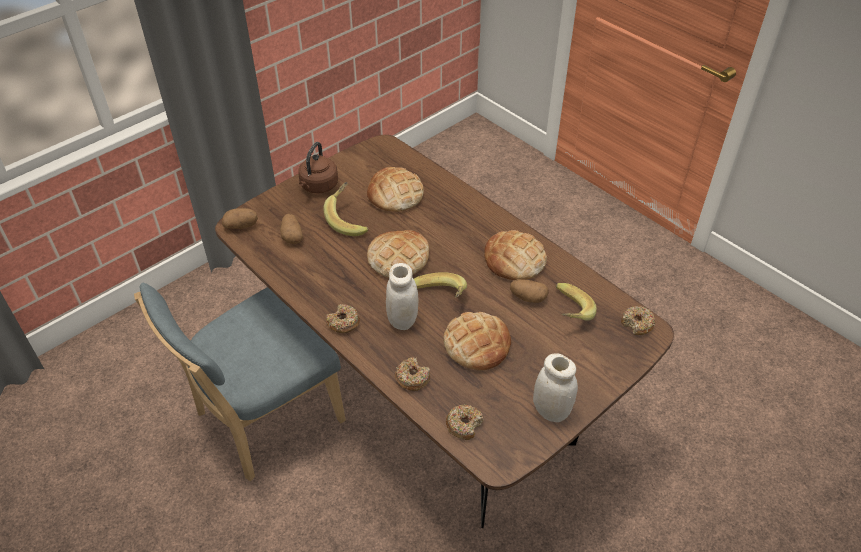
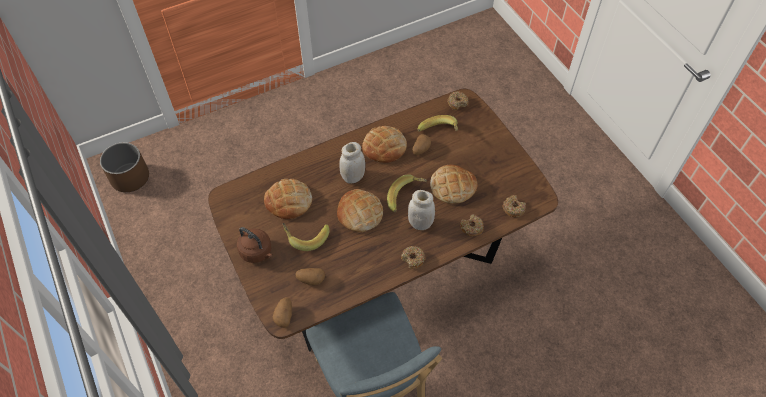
camera: 75 degrees left, 10 degrees up
(466, 147) = (130, 178): none -> brown planter
(551, 411) = (512, 163): white jar -> white jar (353, 177)

